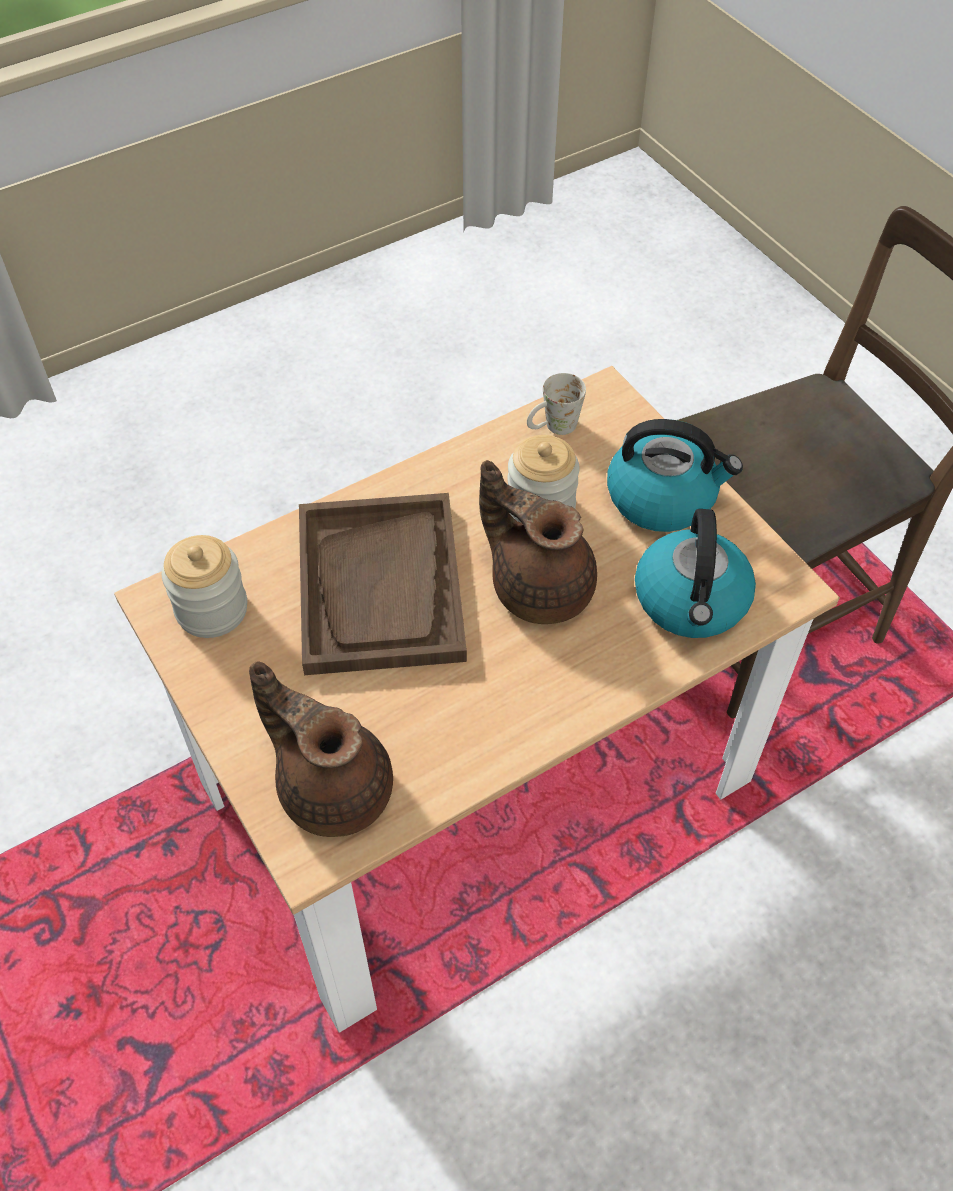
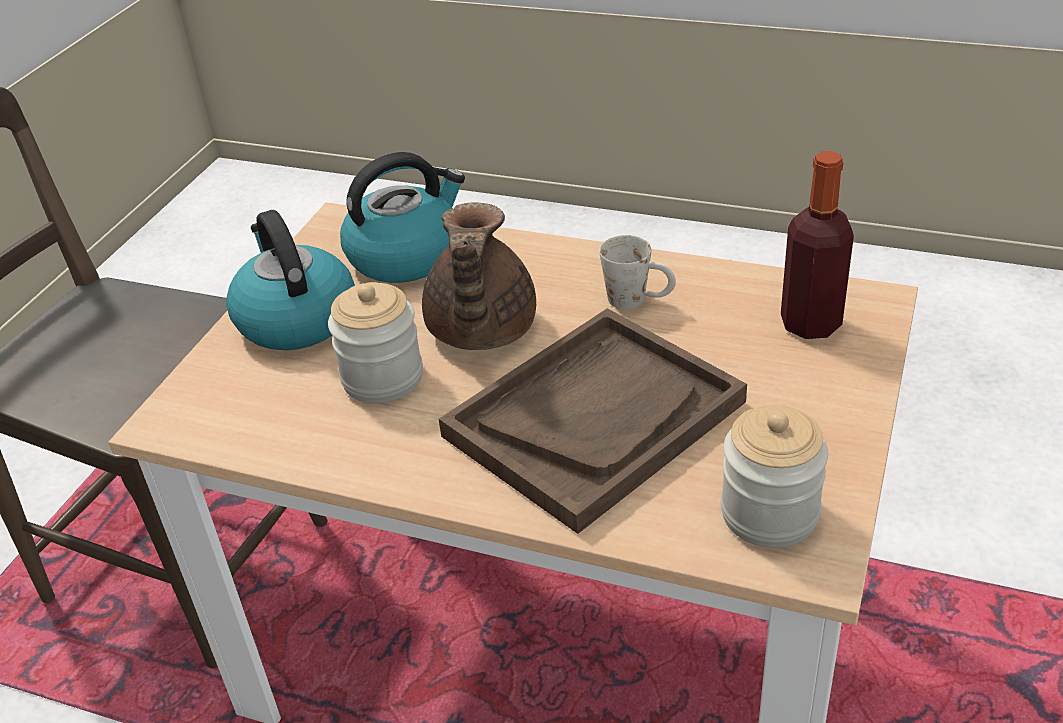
camera: 125 degrees left, 15 degrees down
(332, 786) = (810, 323): brown teapot -> bottle
(553, 428) = (255, 428): white mug -> white mug (638, 300)

